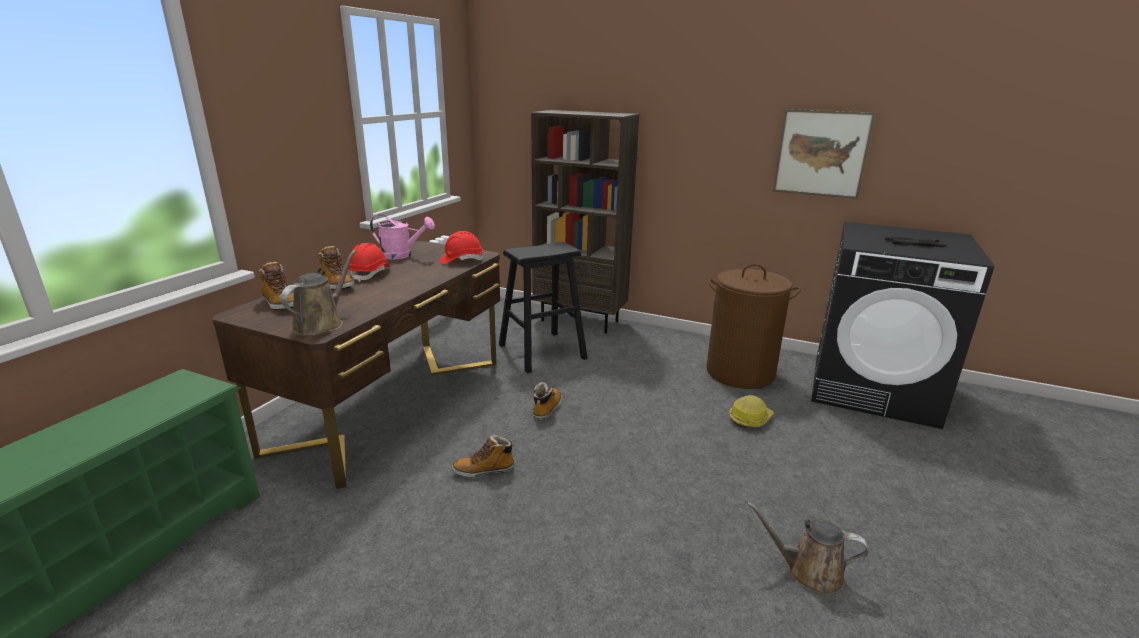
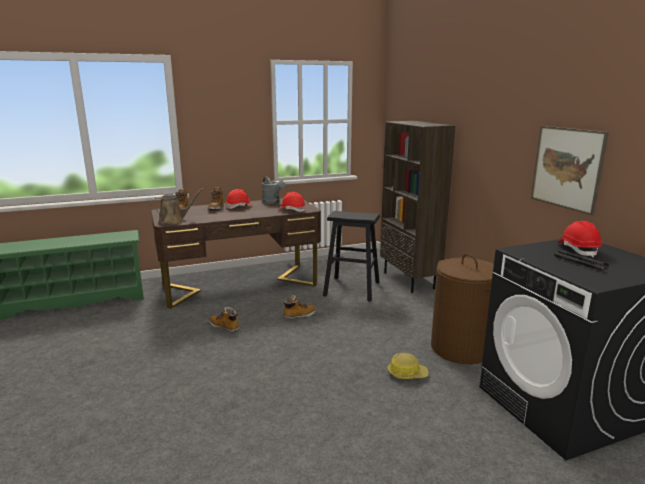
camera: 45 degrees right, 5 degrees down
(402, 255) = (273, 202): pink watering can -> grey watering can
(808, 572) = (275, 450): brown watering can -> none
(880, 233) = (578, 249): none -> red hard hat

